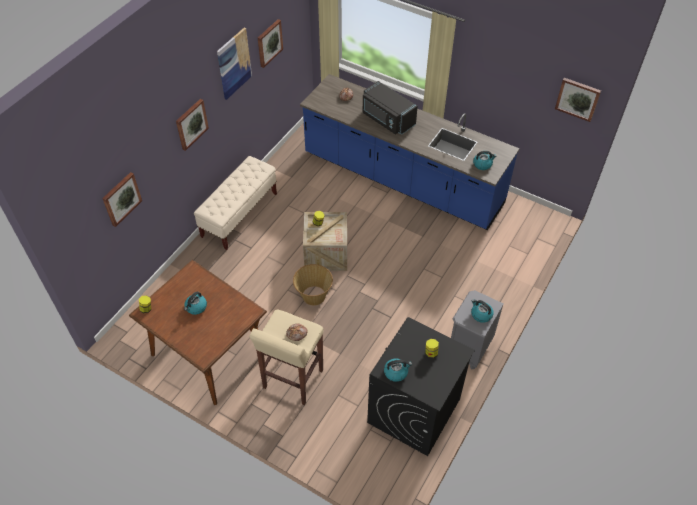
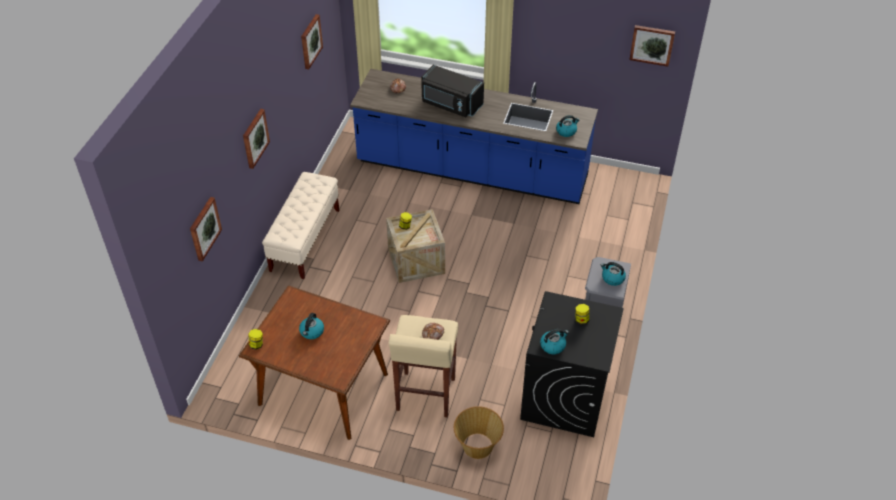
camera: 15 degrees left, 5 degrees down
(234, 63) = (284, 67): picture -> none
(313, 296) = (418, 306): basket -> basket (477, 446)

